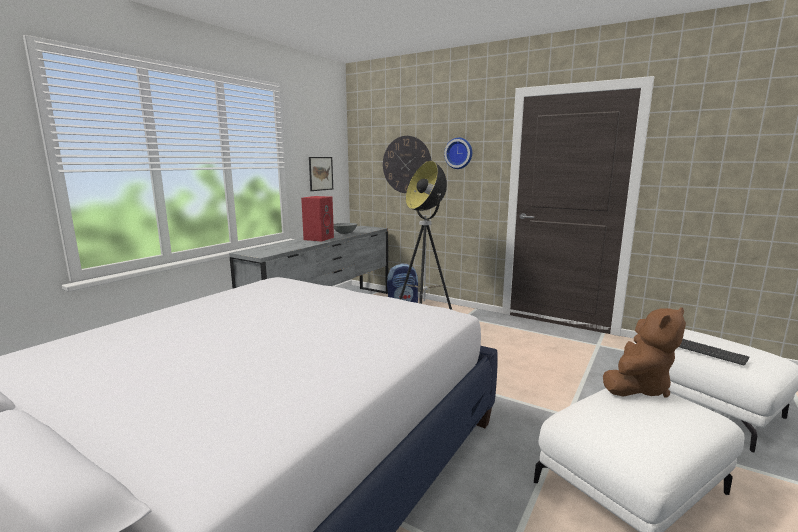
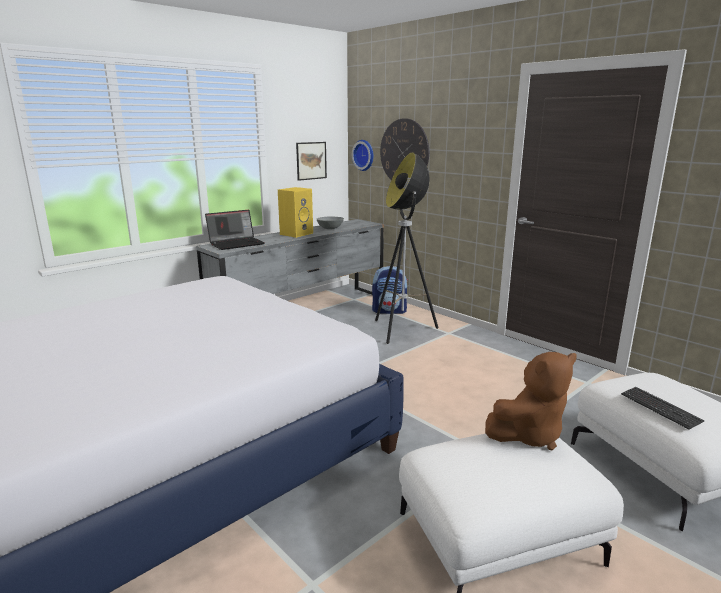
camera: 15 degrees right, 5 degrees up
(269, 249) = (237, 243): none -> laptop
(318, 238) = (296, 233): red speaker -> yellow speaker
(459, 153) = (458, 141): wall clock -> wall clock (364, 155)

